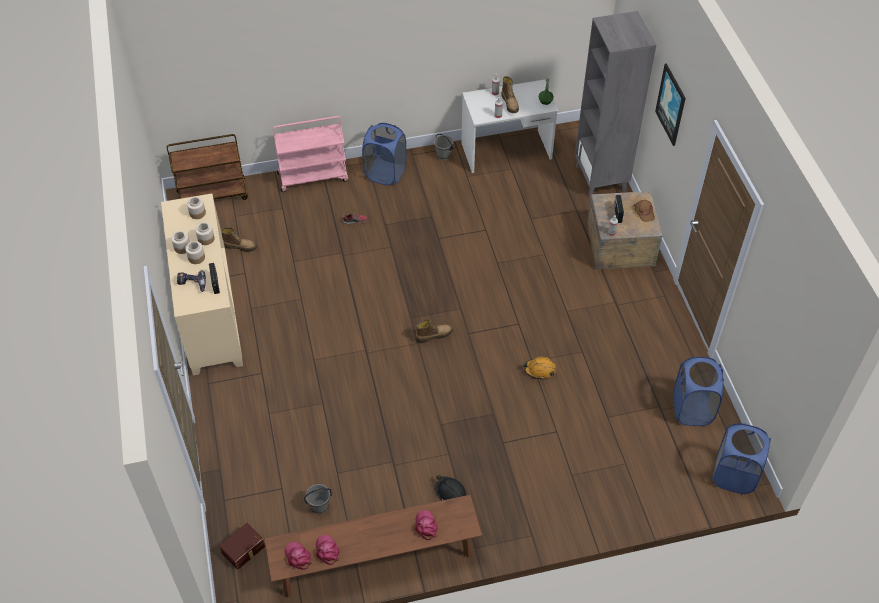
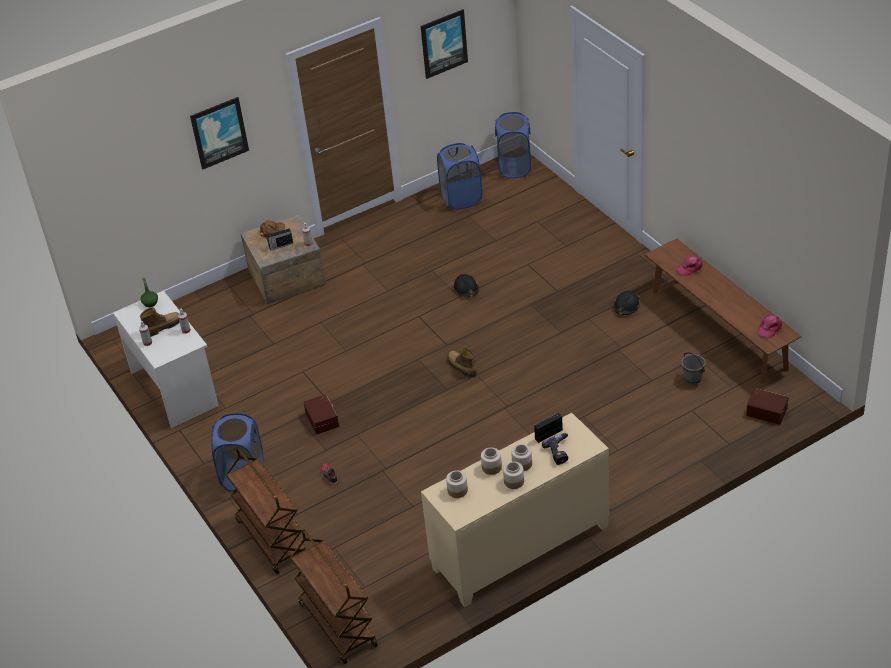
camera: 105 degrees left, 10 degrees down
(239, 246) = (411, 562): boot -> none
(313, 176) = (271, 538): pink cart -> brown cart
(327, 551) = (751, 314): pink cap -> none
(420, 230) = (323, 419): none -> brown storage box
(444, 155) = (197, 436): grey bucket -> none
(539, 370) = (466, 289): orange hard hat -> black hard hat
(601, 178) = (195, 310): grey bookcase -> none
(779, 309) = (443, 43): none -> picture

